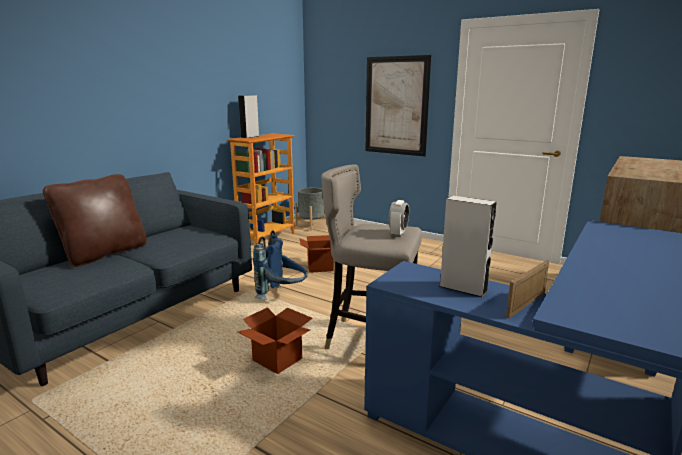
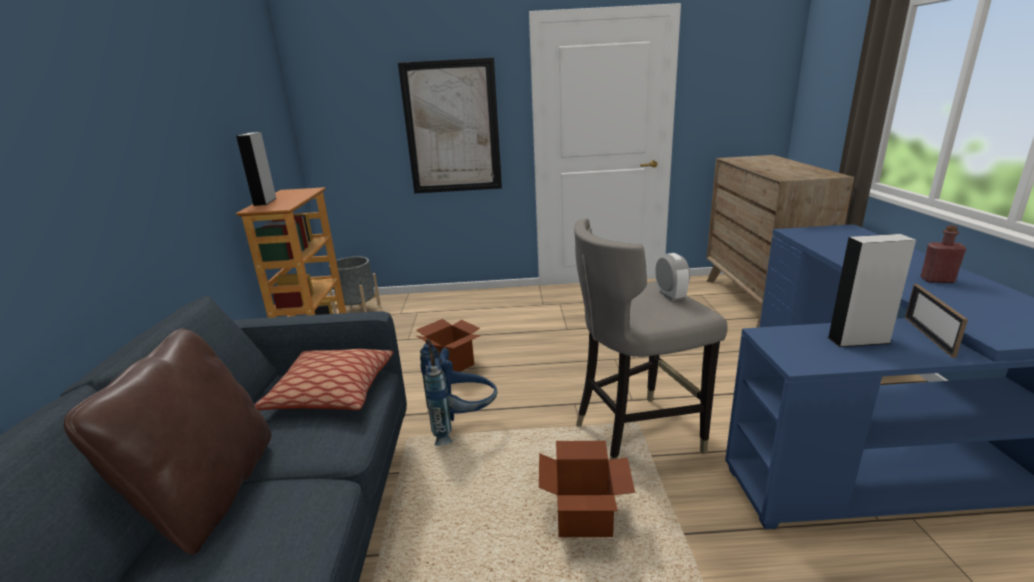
camera: 35 degrees left, 5 degrees up
(195, 237) = (331, 392): none -> pillow
(632, 279) = (937, 280): none -> red bottle

